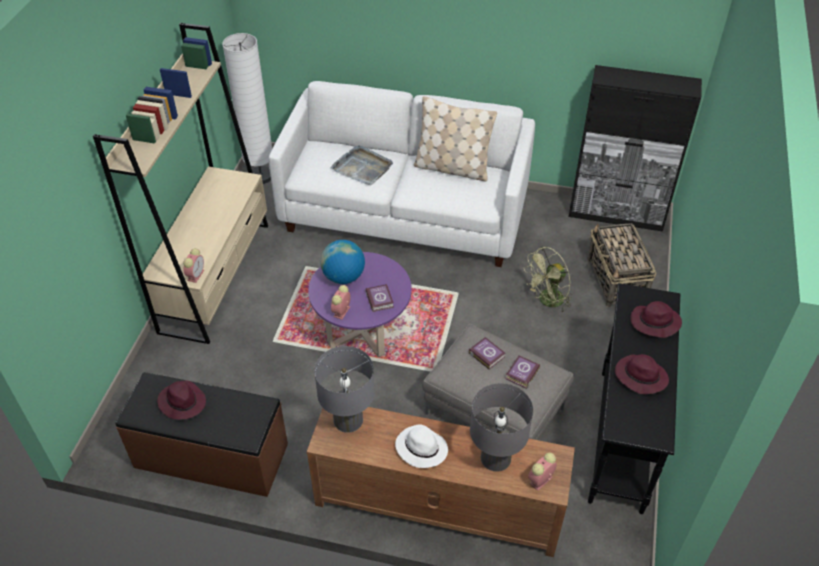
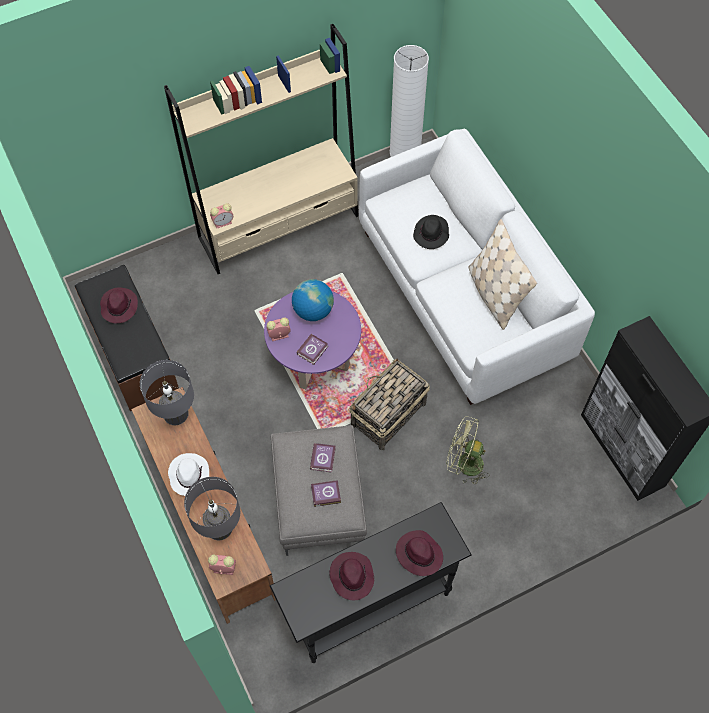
camera: 50 degrees right, 15 degrees up
(362, 167) = (431, 234): grey tray -> black hat
(616, 280) = (538, 500): basket -> basket (387, 415)

